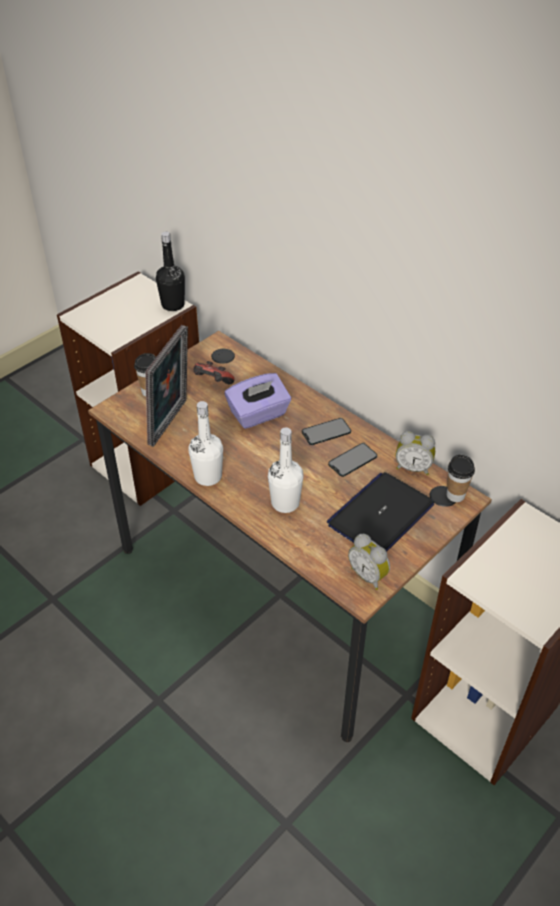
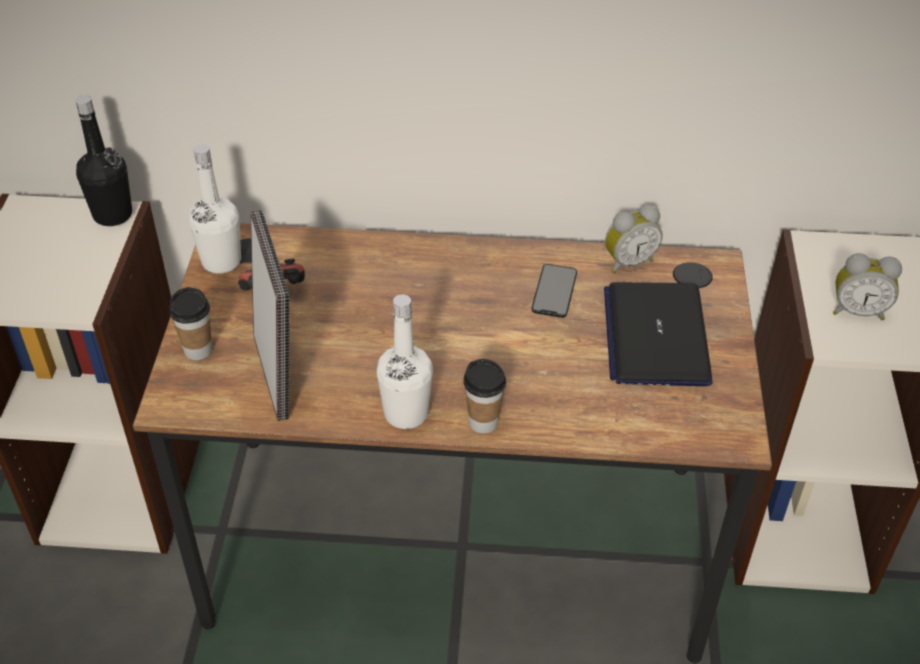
camera: 40 degrees left, 0 degrees up
(258, 414) = (381, 299): purple tissue box -> none
(285, 503) = (536, 387): white bottle -> white bottle (221, 261)
(326, 432) = (487, 275): phone -> none
(369, 575) = (720, 411): alarm clock -> alarm clock (857, 310)
(455, 495) = (704, 267): cup -> cup (483, 422)

